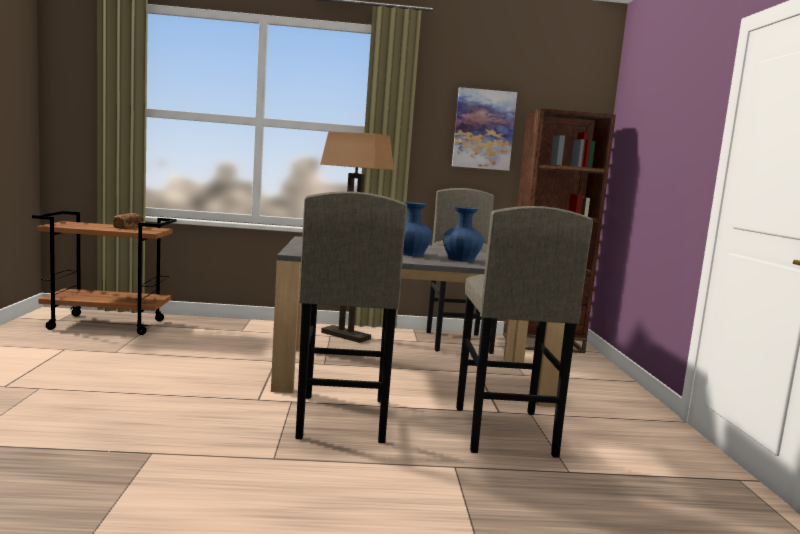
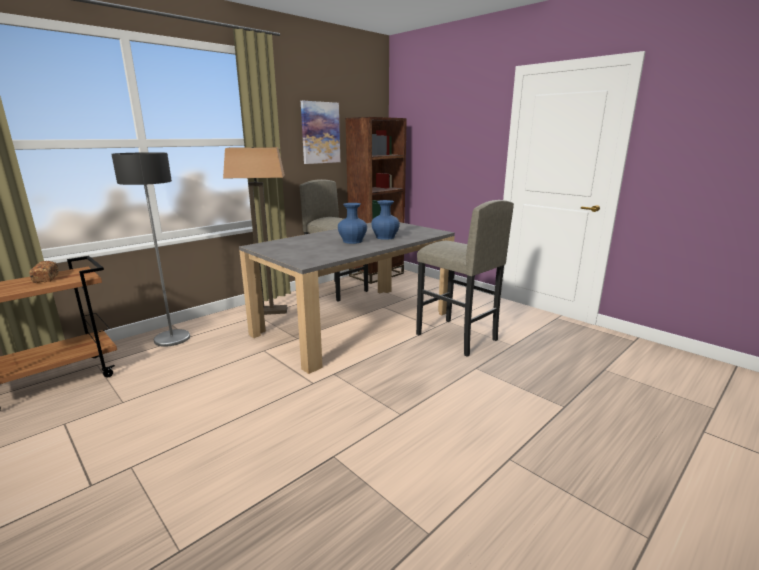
camera: 40 degrees left, 10 degrees up
(230, 327) = (172, 338): none -> floor lamp
(341, 418) = (380, 370): grey stool -> none

